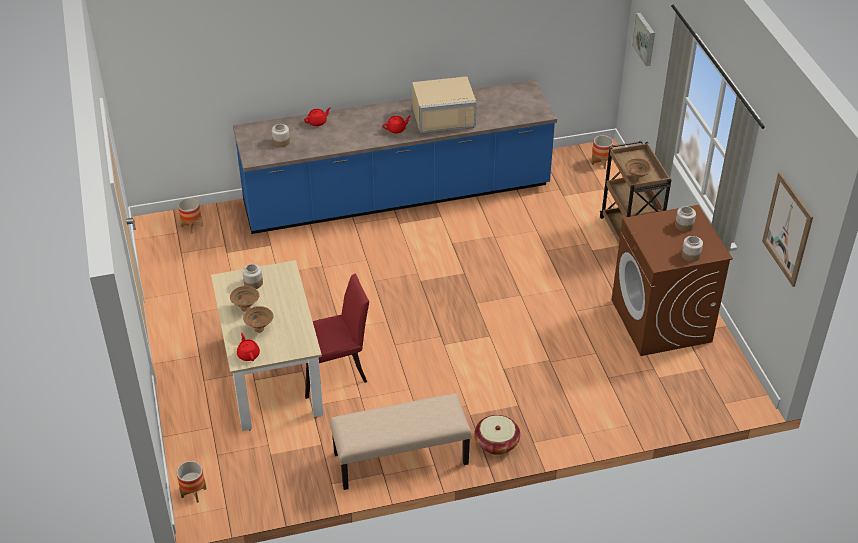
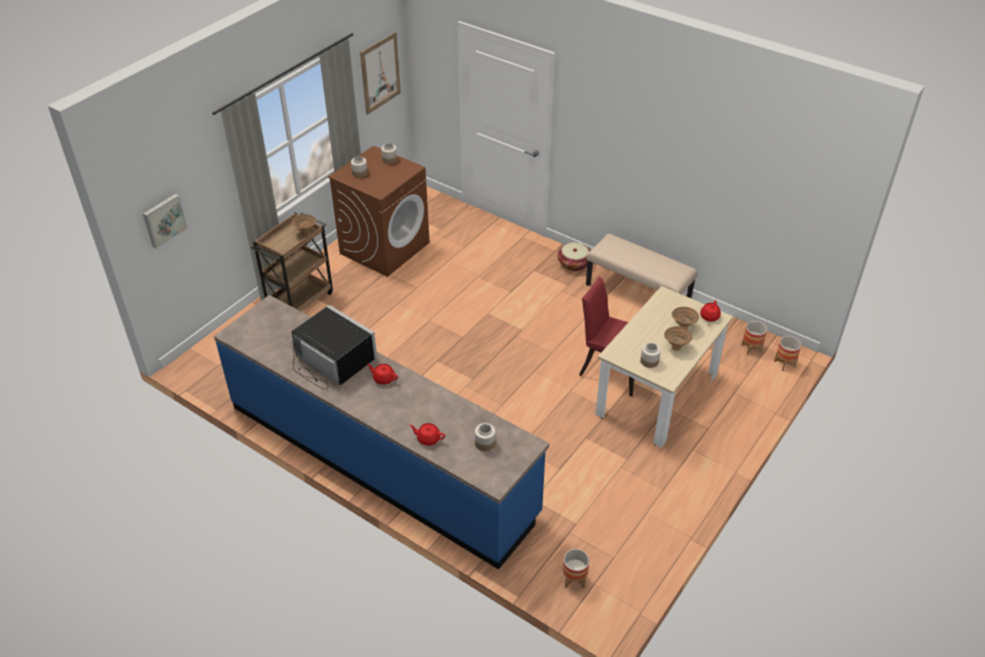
camera: 130 degrees left, 0 degrees up
(443, 116) = (332, 361): beige microwave -> black microwave
(601, 162) = (211, 358): planter -> planter (751, 348)

